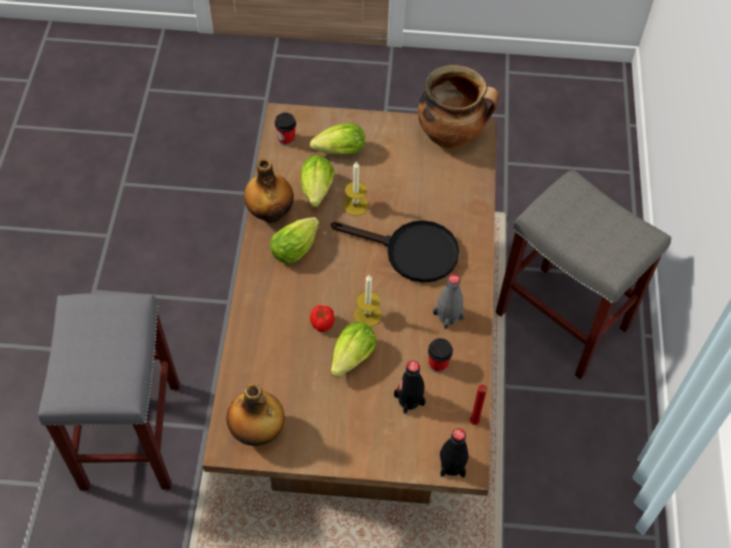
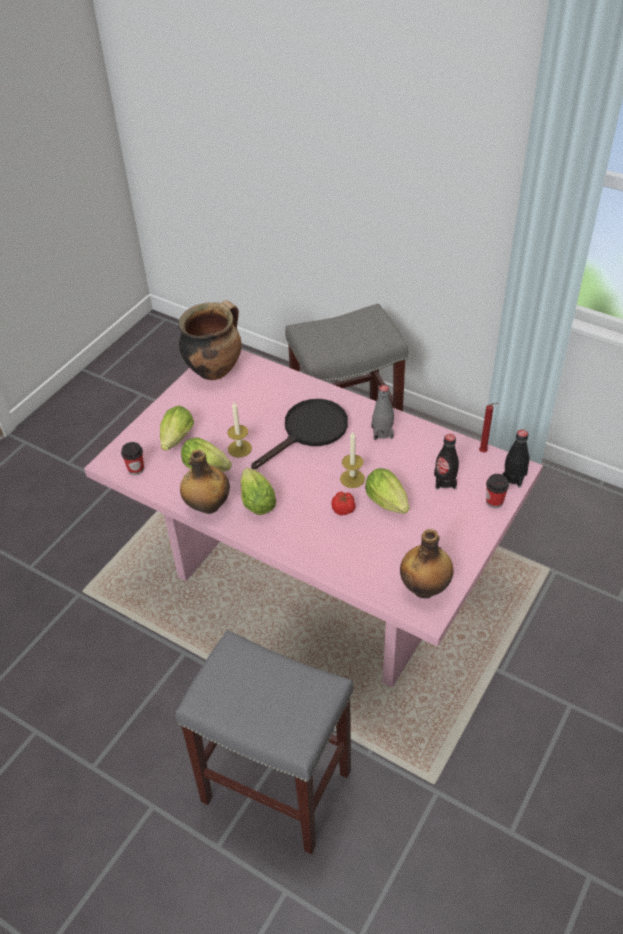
camera: 60 degrees left, 10 degrees down
(364, 373) = (318, 580): brown dining table -> pink dining table
(438, 364) = (422, 453): cup -> cup (494, 501)

